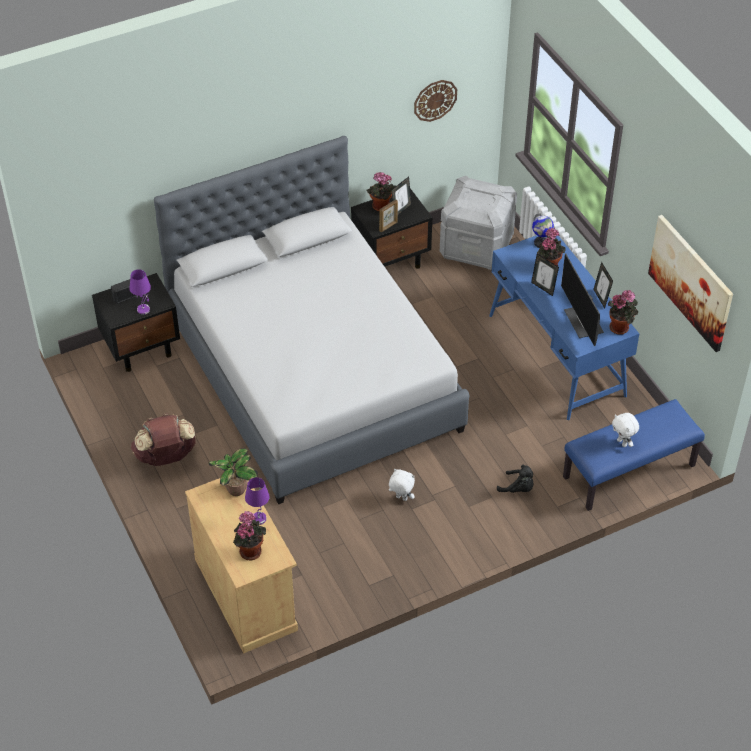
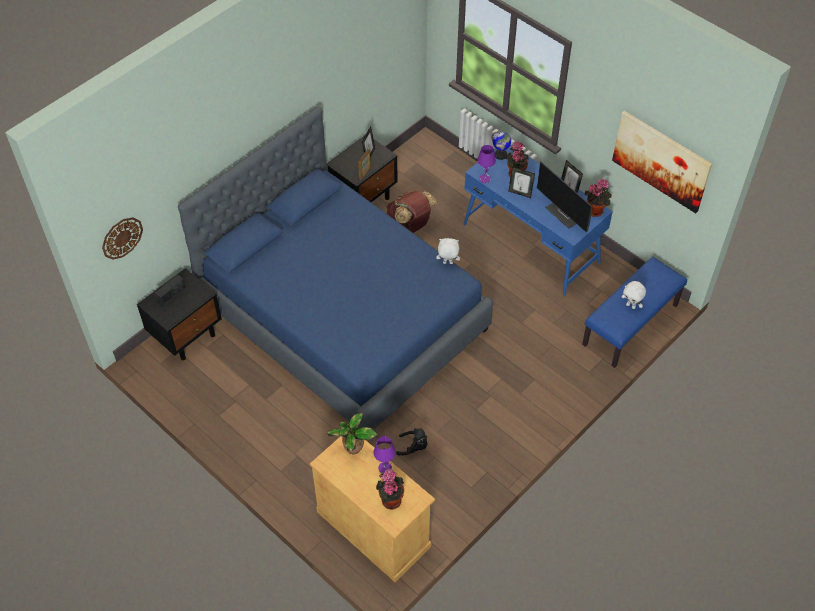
camera: 20 degrees left, 5 degrees up
(143, 309) = (189, 304): purple table lamp -> purple table lamp (485, 179)
(166, 457) = (251, 427): brown backpack -> brown backpack (409, 227)
(314, 374) = (343, 315): grey bed -> blue bed
(380, 207) = (350, 157): potted plant -> none
(401, 498) = (463, 403): white plush toy -> white plush toy (447, 263)
(435, 100) = (379, 55): wall clock -> wall clock (122, 237)
(477, 247) = (427, 168): grey storage box -> none
(518, 488) = (552, 365): black plush toy -> black plush toy (414, 447)

